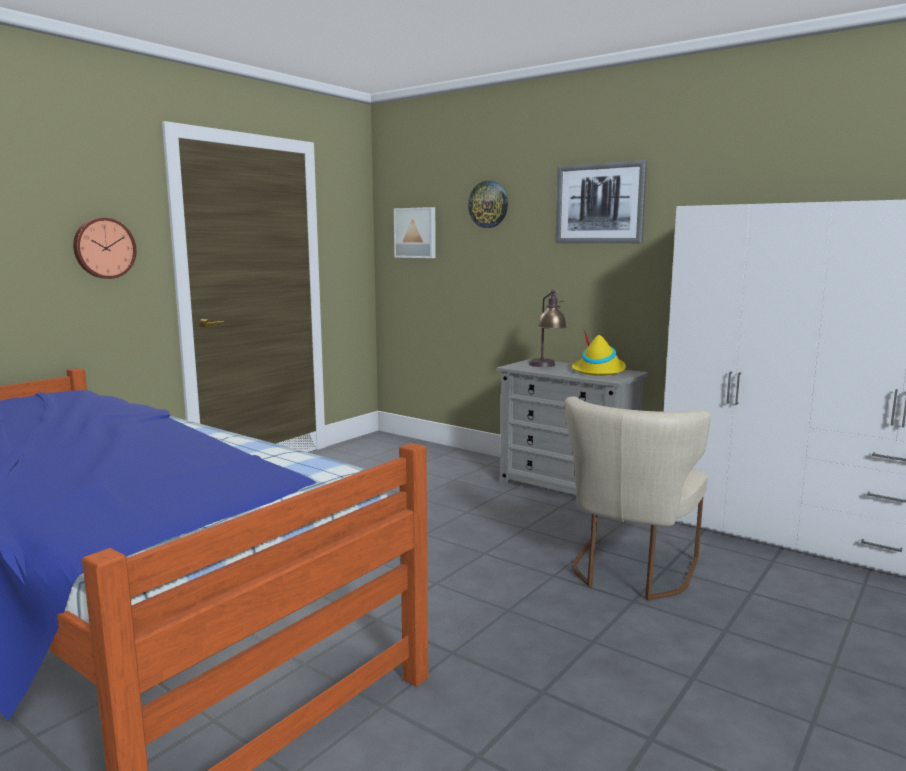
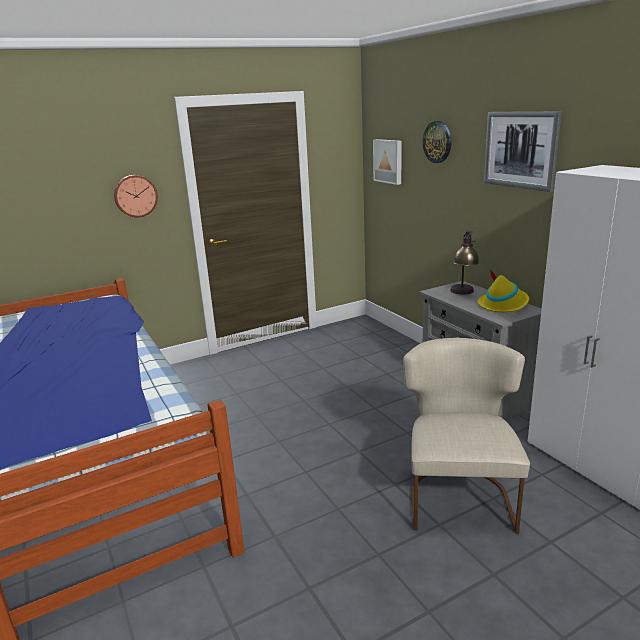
camera: 25 degrees right, 10 degrees up
(629, 572) = (458, 495): beige chair -> beige chair turned 135 degrees clockwise

